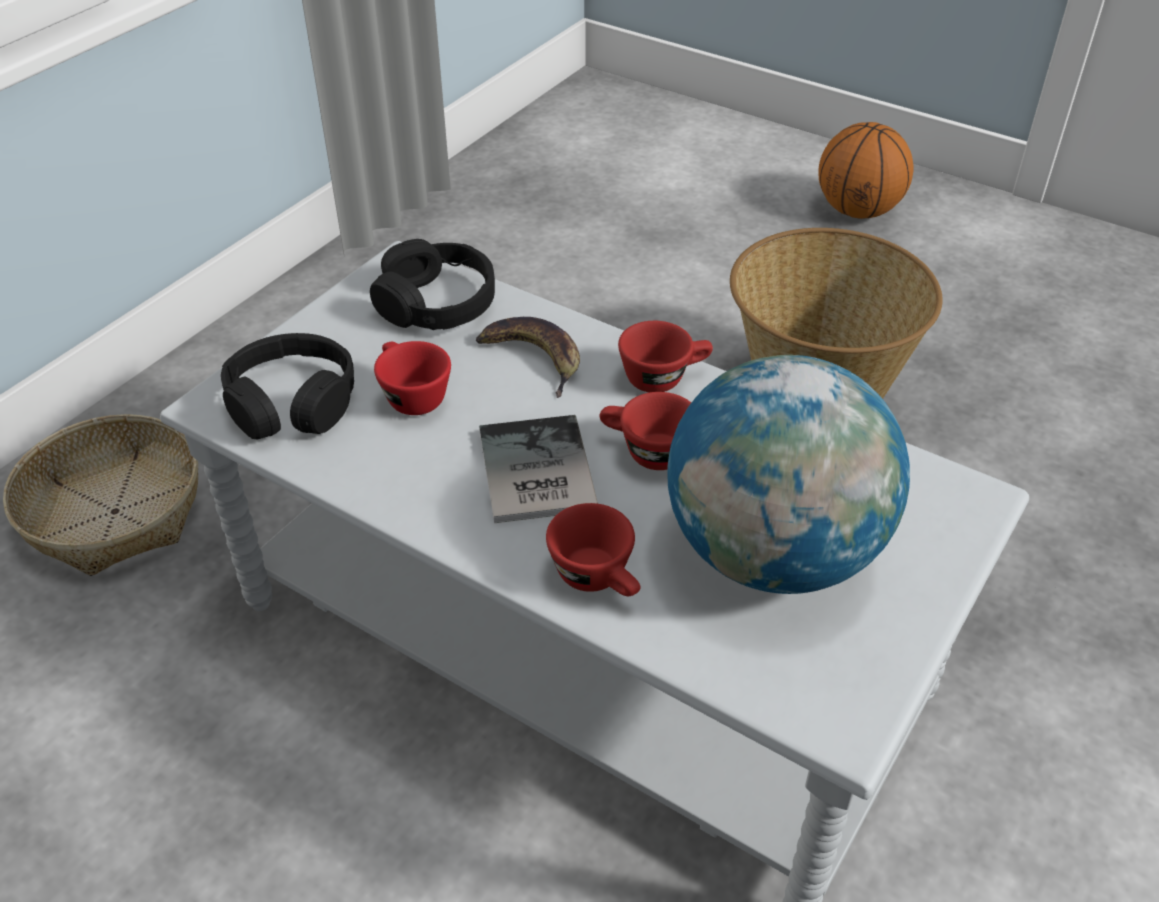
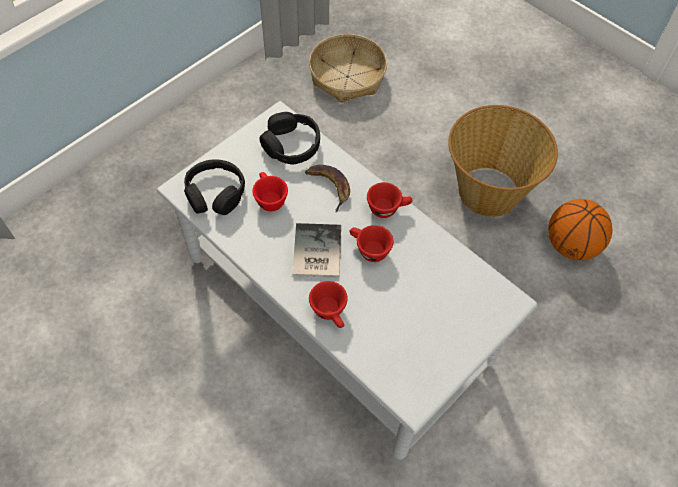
camera: 10 degrees right, 15 degrees up
(115, 511) = (137, 197): basket -> basket (347, 76)
(773, 553) = (409, 314): globe -> none
(858, 211) = (550, 72): basketball -> basketball (571, 245)

